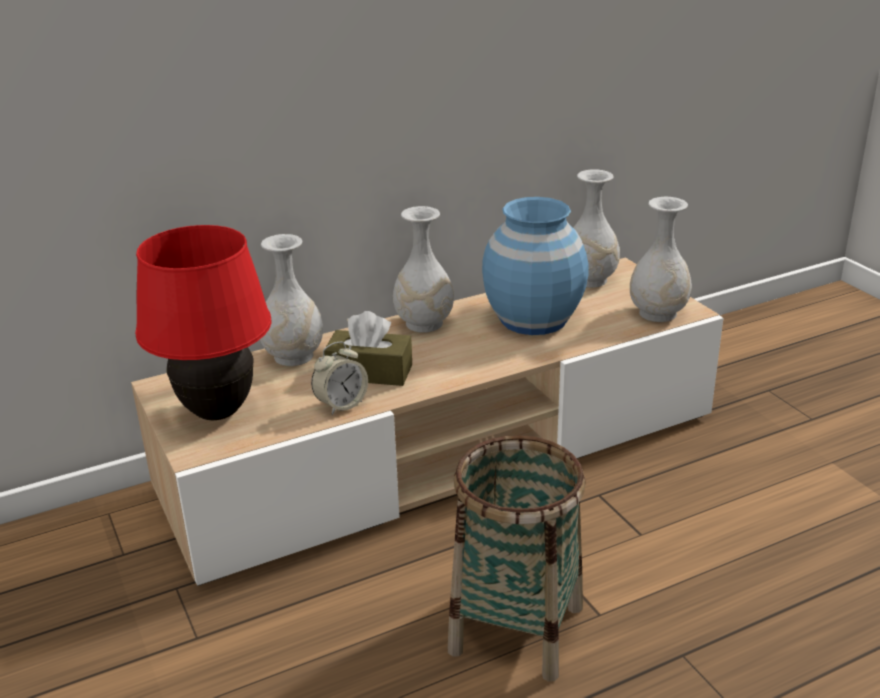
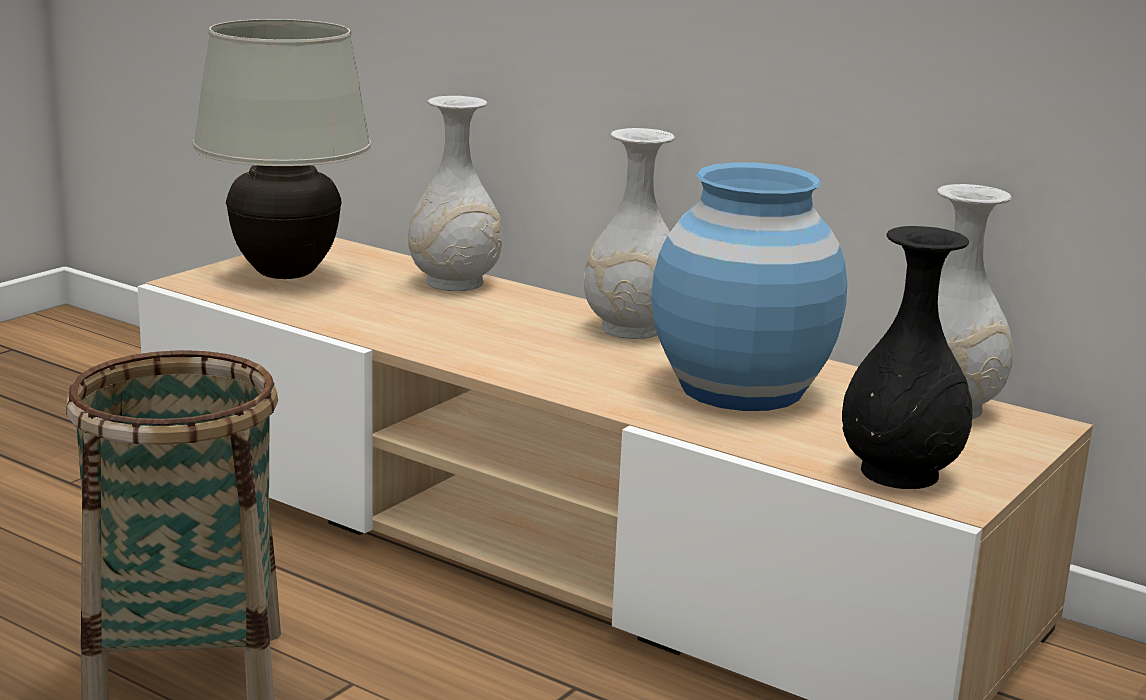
camera: 60 degrees right, 10 degrees down
(217, 413) = (284, 275): red table lamp -> white table lamp
(341, 405) = (357, 323): alarm clock -> none
(369, 372) = (457, 323): brown tissue box -> none
(658, 313) = (900, 474): white vase -> black vase

